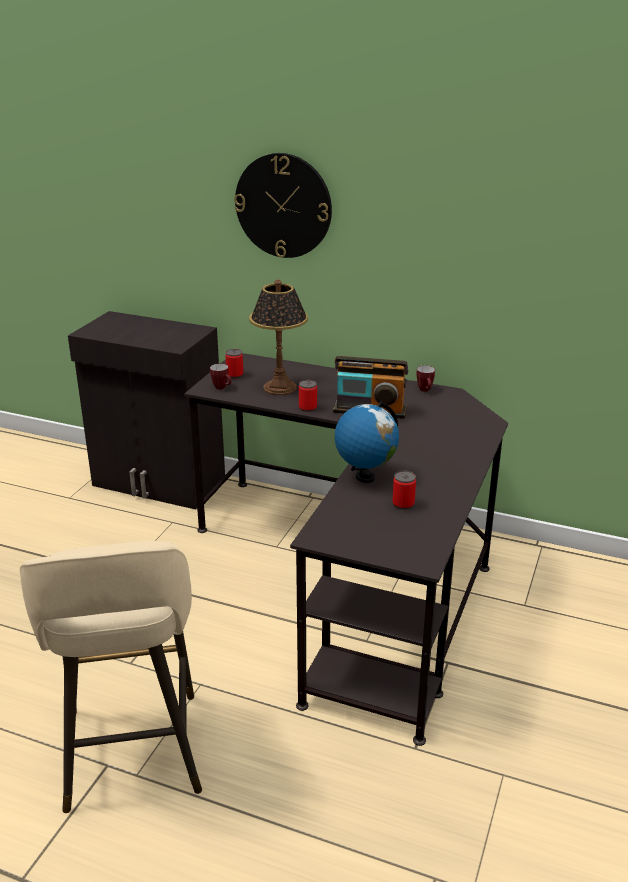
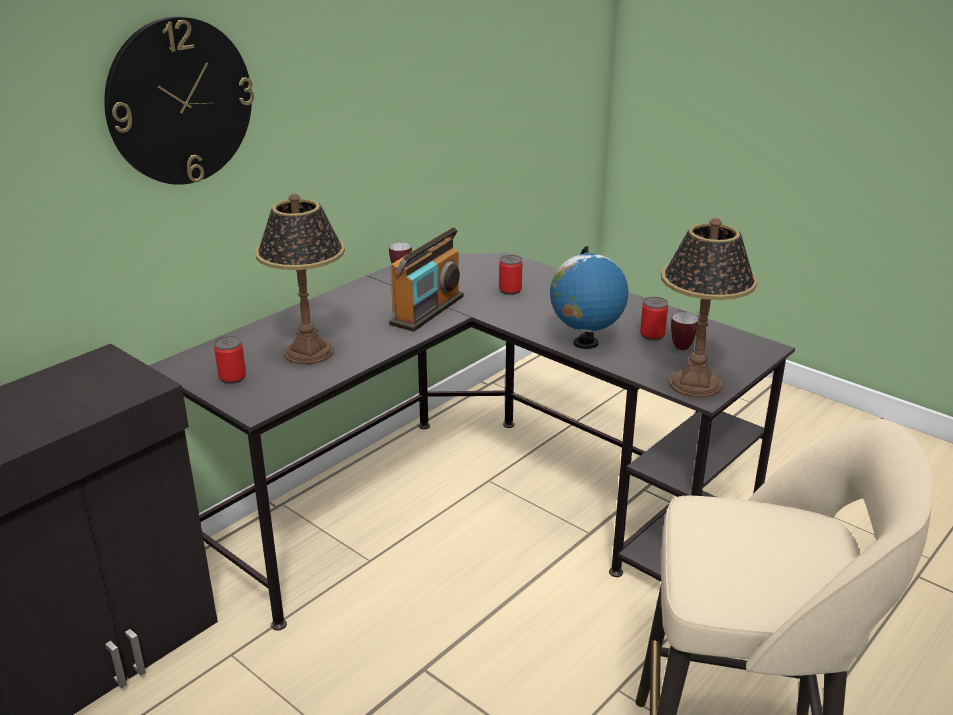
camera: 70 degrees left, 0 degrees up
(222, 388) = (266, 393): mug -> mug (684, 346)
(308, 408) = (387, 344): can -> can (510, 290)
(330, 532) = (695, 384): none -> table lamp

